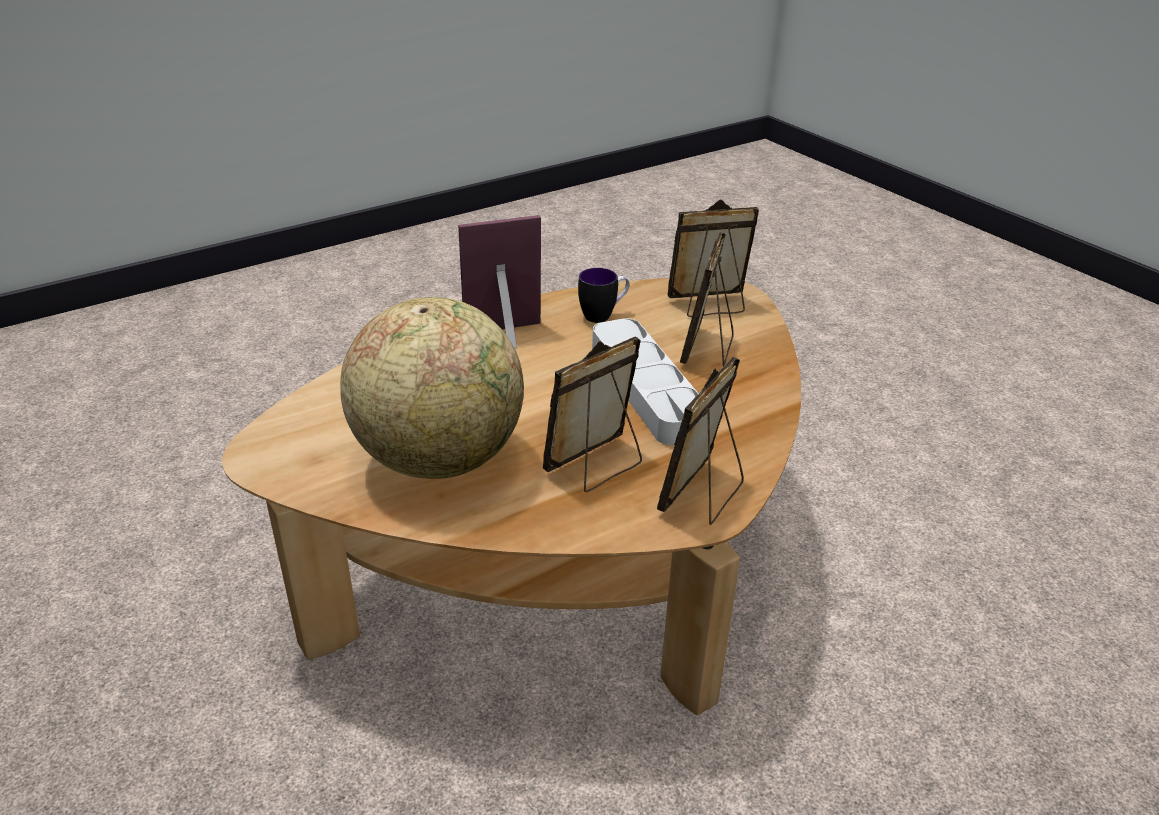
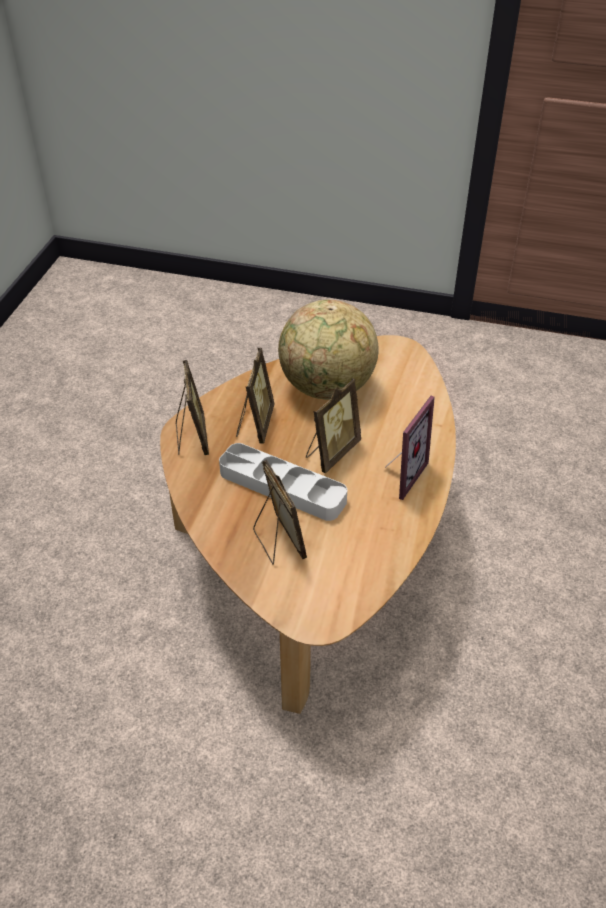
camera: 140 degrees right, 10 degrees up
(603, 315) = (372, 532): mug -> none
(709, 305) = (318, 591): picture frame -> picture frame (331, 452)

